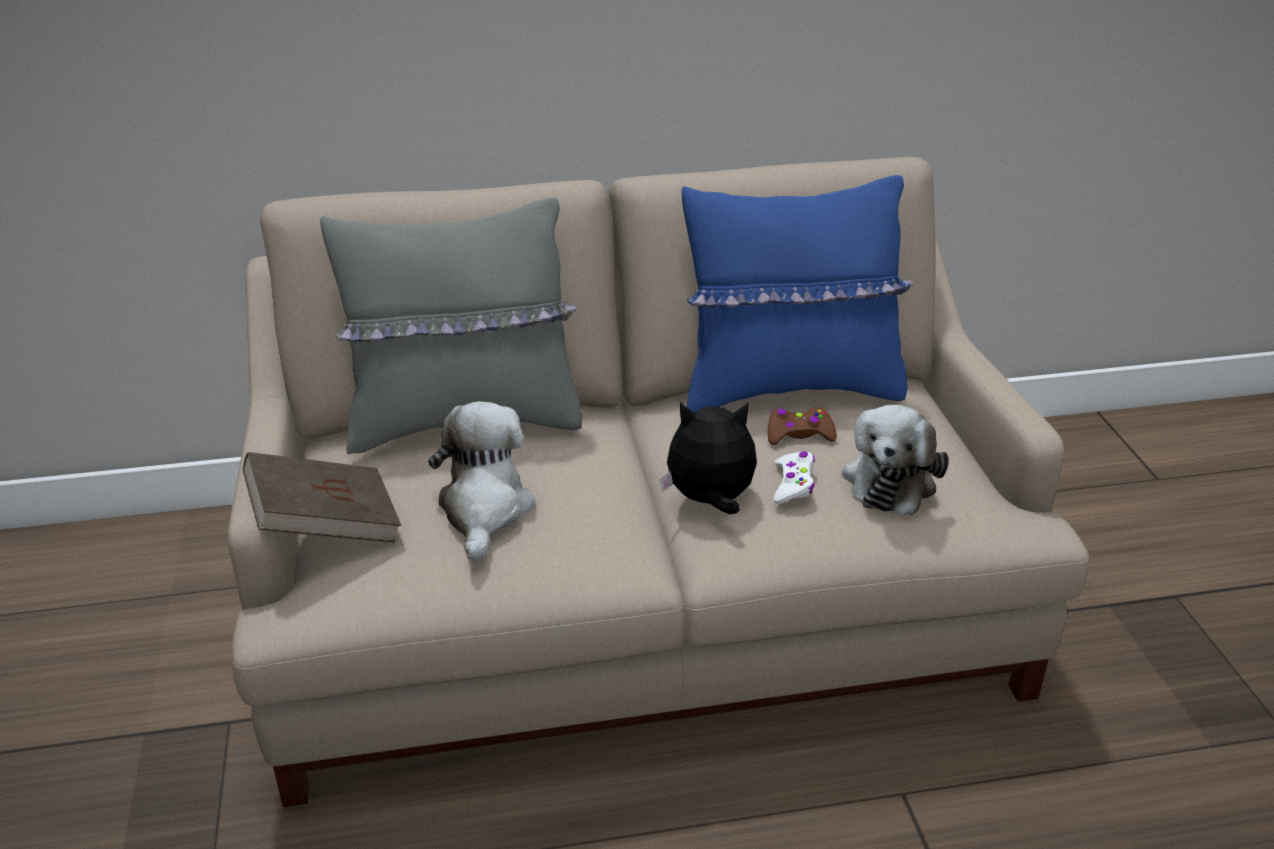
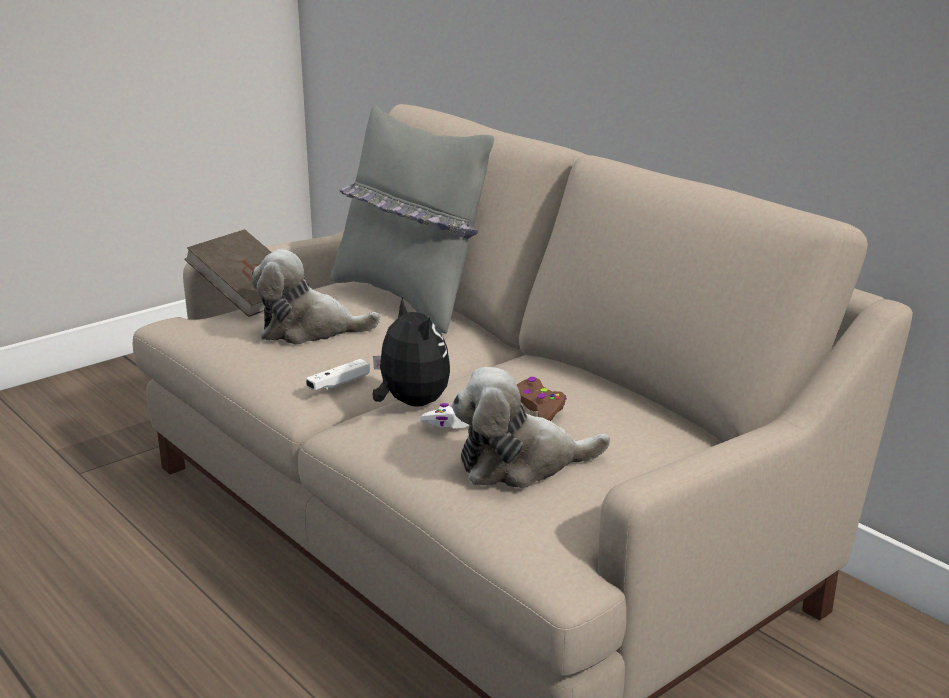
camera: 60 degrees right, 10 degrees down
(484, 509) = (308, 330): plush toy -> plush toy turned 150 degrees counterclockwise
(627, 531) = (338, 383): none -> white game controller
(790, 389) = (611, 392): blue pillow -> none

